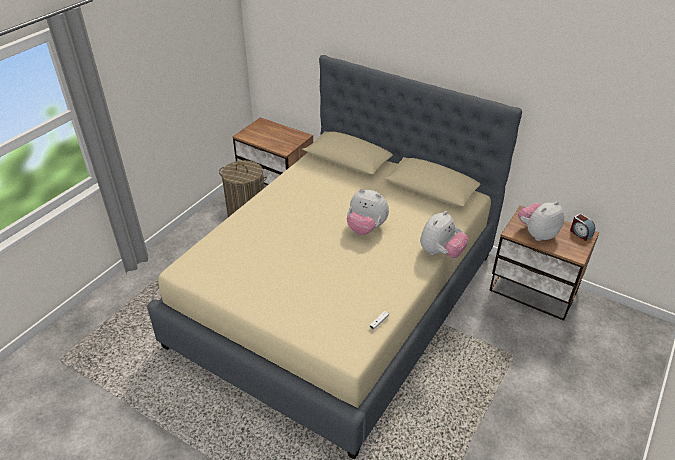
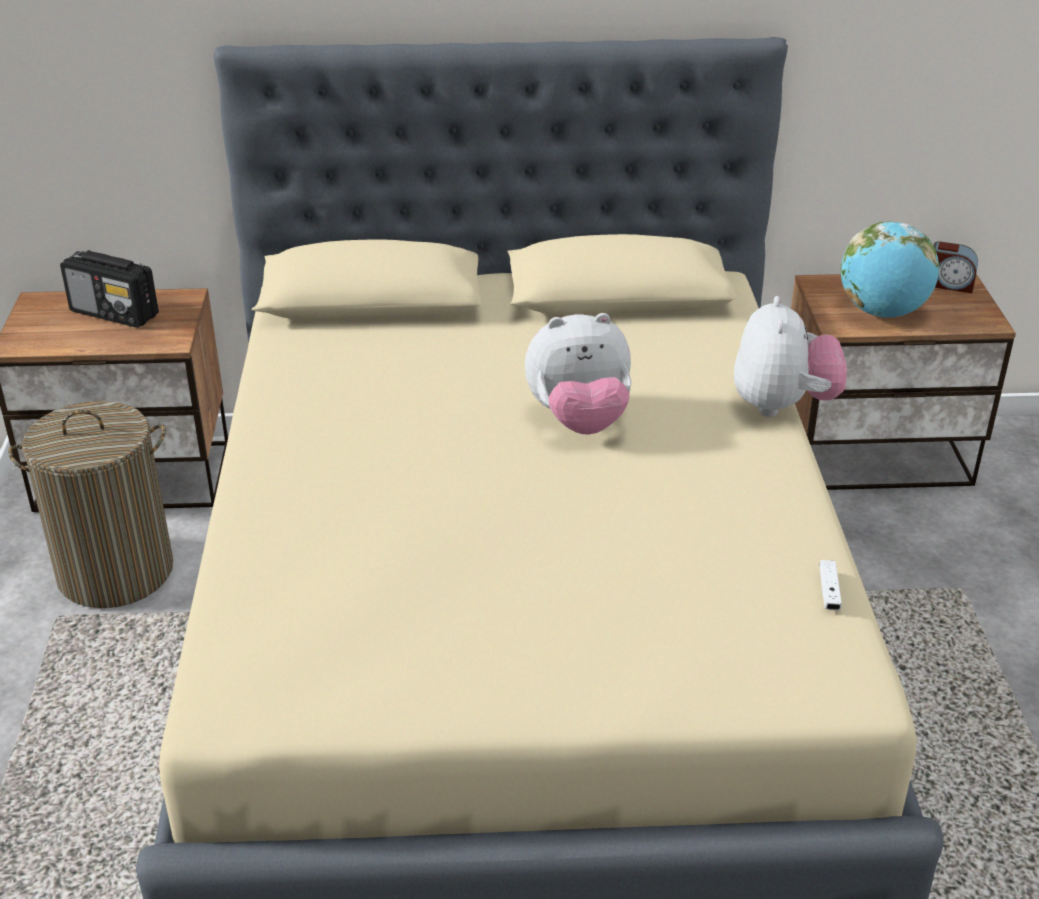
camera: 35 degrees left, 5 degrees down
(278, 134) = (115, 313): none -> radio
(537, 234) = (882, 312): plush toy -> globe

